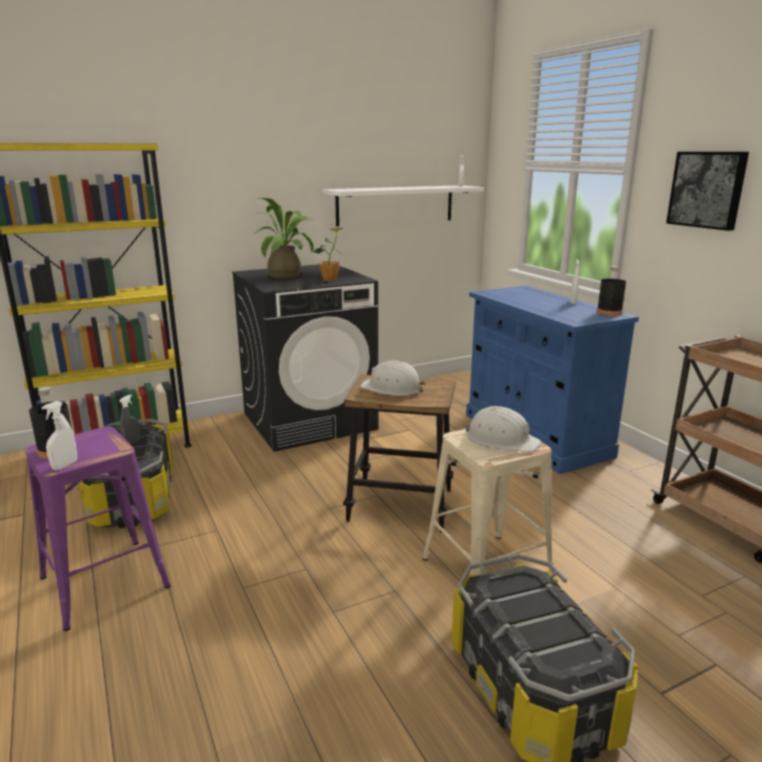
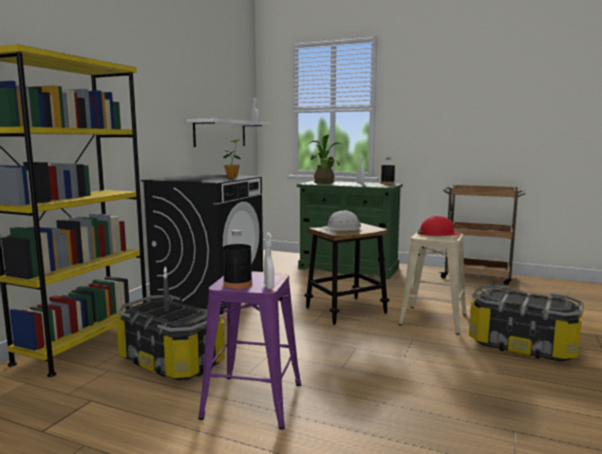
camera: 40 degrees left, 10 degrees down
(288, 275) = (194, 178): potted plant -> potted plant (324, 182)
(501, 440) = (437, 234): white hard hat -> red hard hat
(535, 435) = (348, 268): blue cabinet -> green cabinet
(707, 189) = (423, 115): picture -> none

